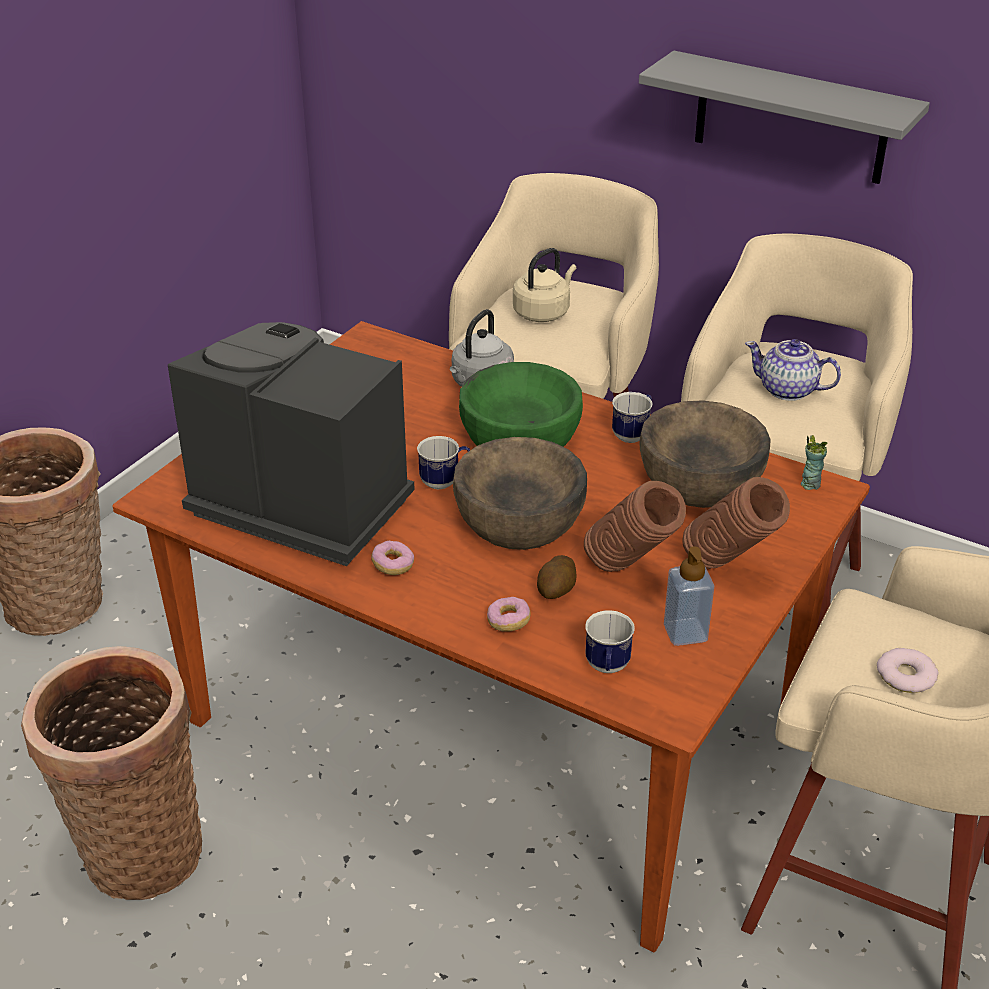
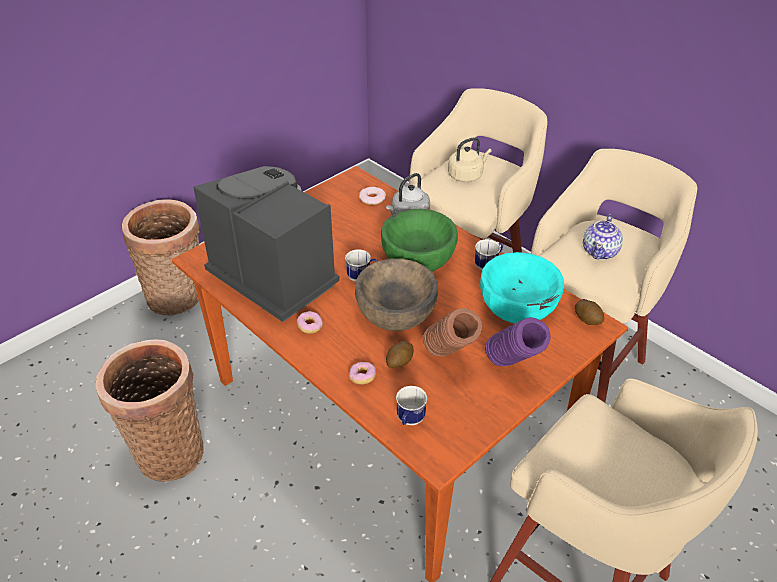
camera: 15 degrees right, 5 degrees up
(685, 632) = (467, 406): soap dispenser -> none
(701, 480) = (518, 304): brown bowl -> turquoise bowl
(729, 569) = (512, 368): brown vase -> purple vase
(788, 390) = (600, 251): teapot -> teapot turned 105 degrees counterclockwise
(790, 118) = (638, 74): grey shelf -> none
(810, 484) = (588, 319): cup -> potato
(905, 675) = (601, 466): donut -> donut (372, 198)

